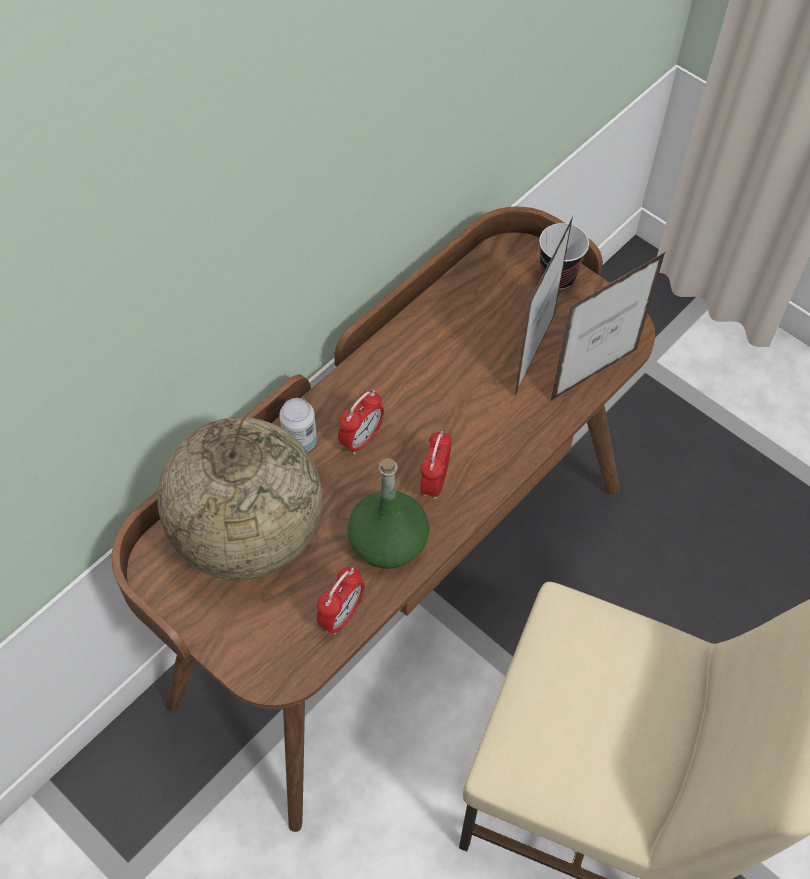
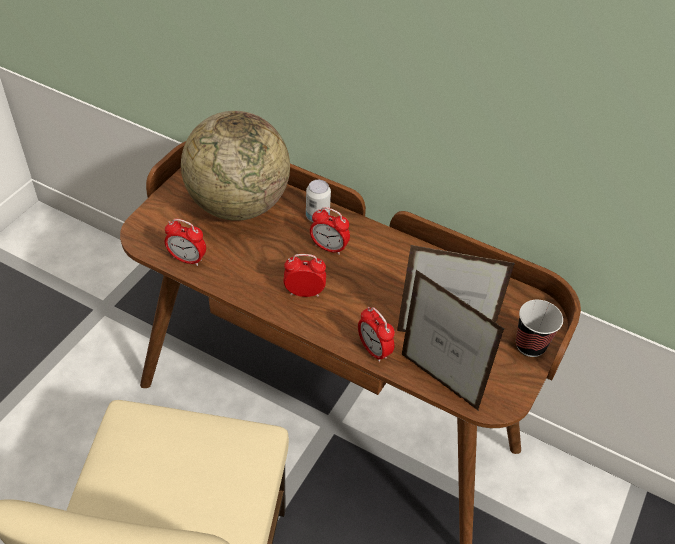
camera: 75 degrees right, 10 degrees down
(388, 541) = (249, 274): green bottle -> none
(539, 426) = (374, 350): none -> alarm clock

